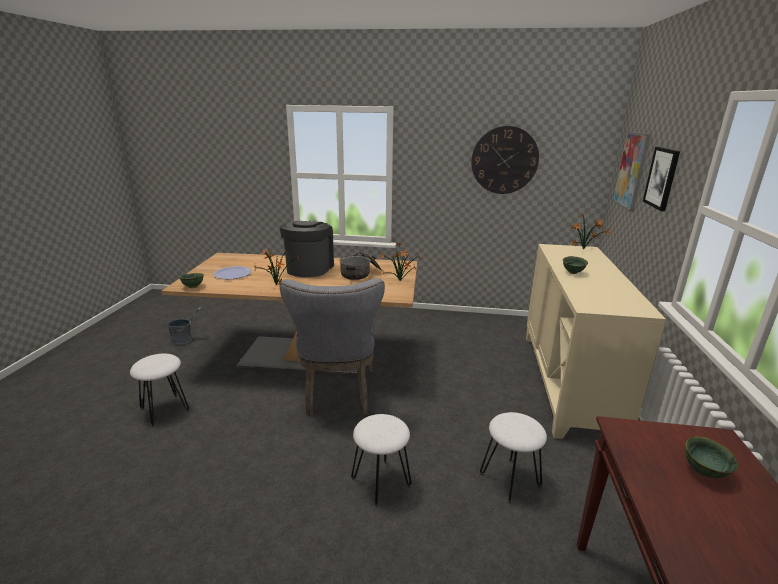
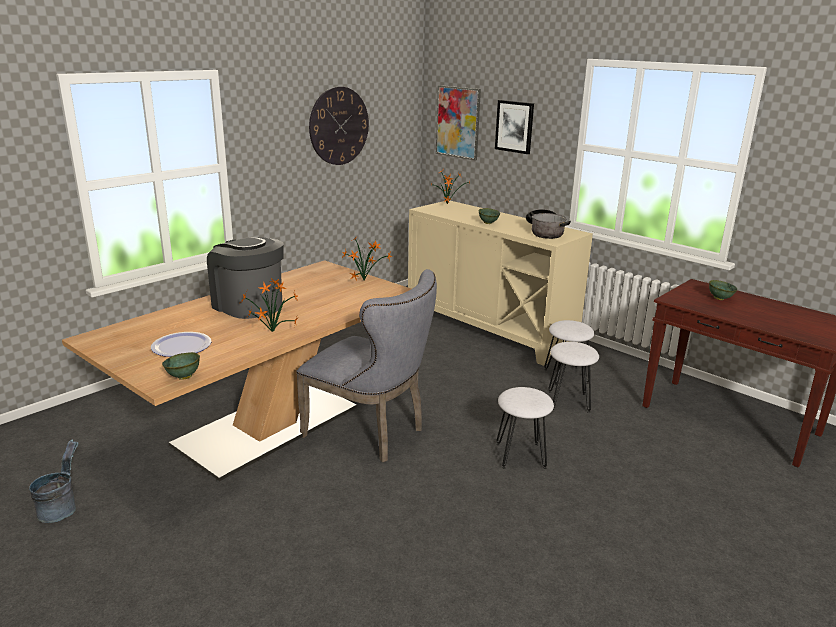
camera: 55 degrees left, 0 degrees up
(164, 409) = (238, 563): white stool -> white stool (565, 376)
(360, 274) = (313, 289): cooking pot -> cooking pot (545, 232)

